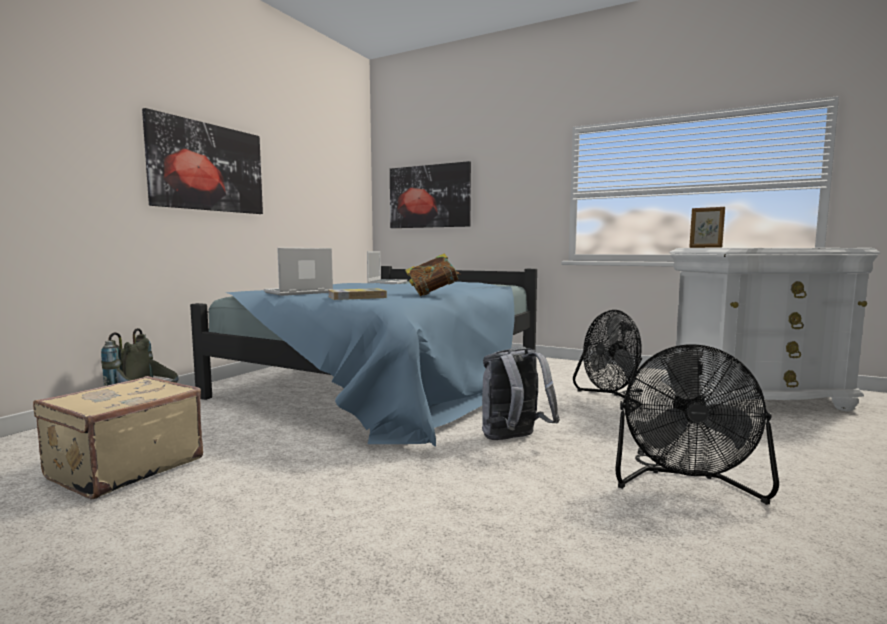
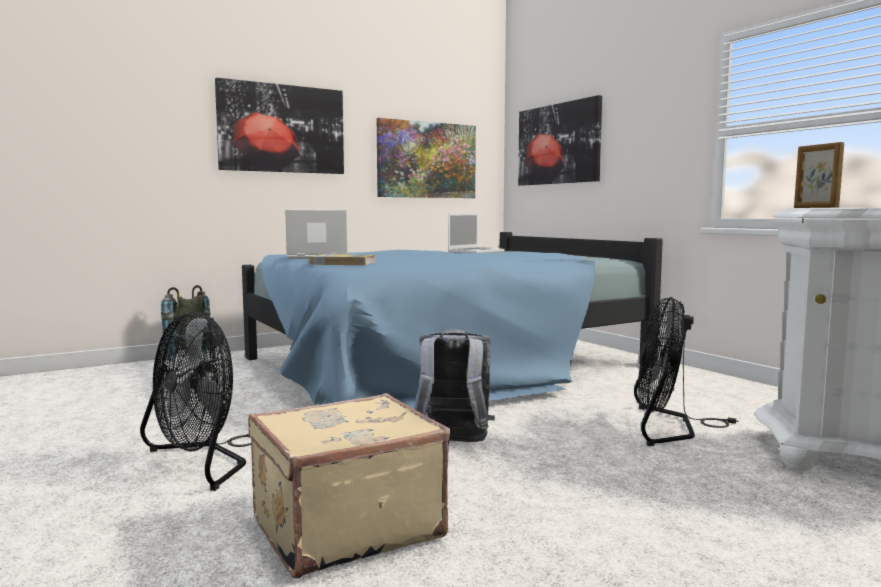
camera: 30 degrees right, 0 degrees up
(123, 468) = (115, 402): beige suitcase -> beige suitcase (344, 527)
(322, 204) = (427, 160): none -> picture
(433, 294) = (431, 264): book -> none
(680, 482) = (557, 526): black fan -> black fan (206, 460)

